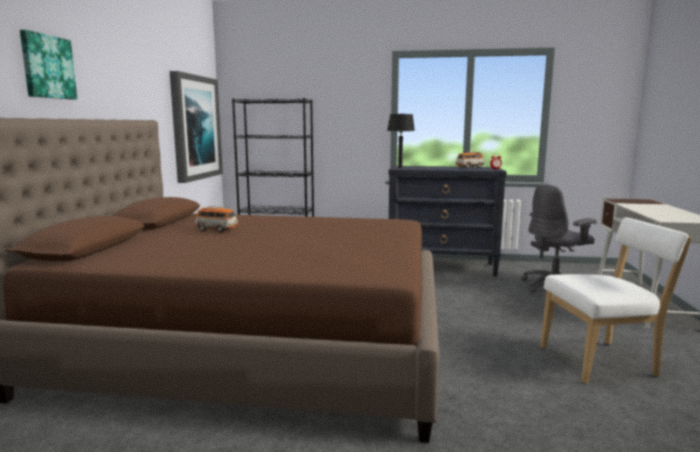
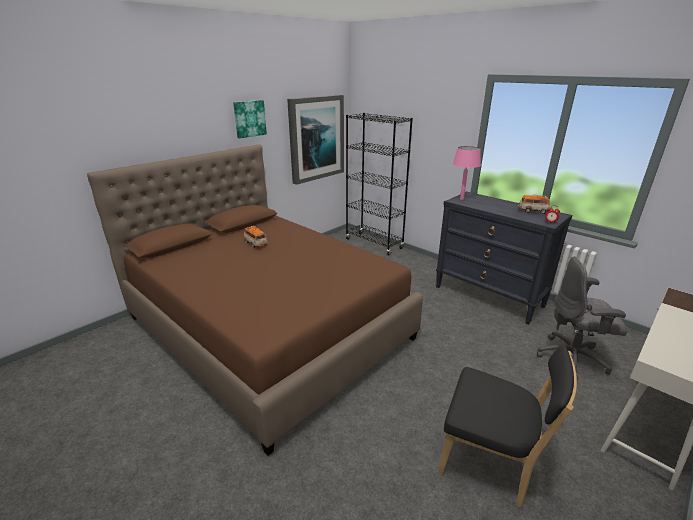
camera: 35 degrees right, 15 degrees up
(47, 67) = (165, 123): picture -> picture (249, 118)
(400, 167) = (462, 199): black table lamp -> pink table lamp
(602, 361) = (489, 462): white chair -> black chair

